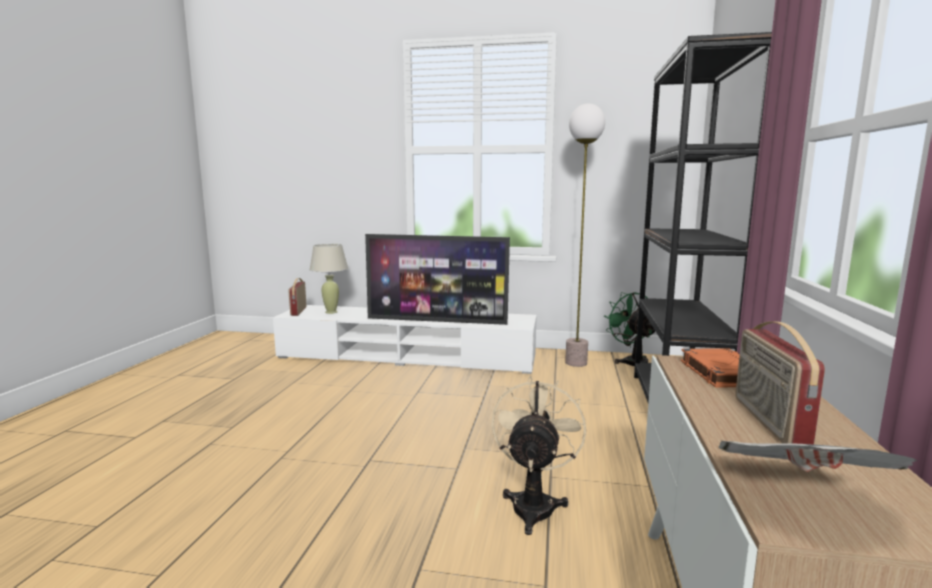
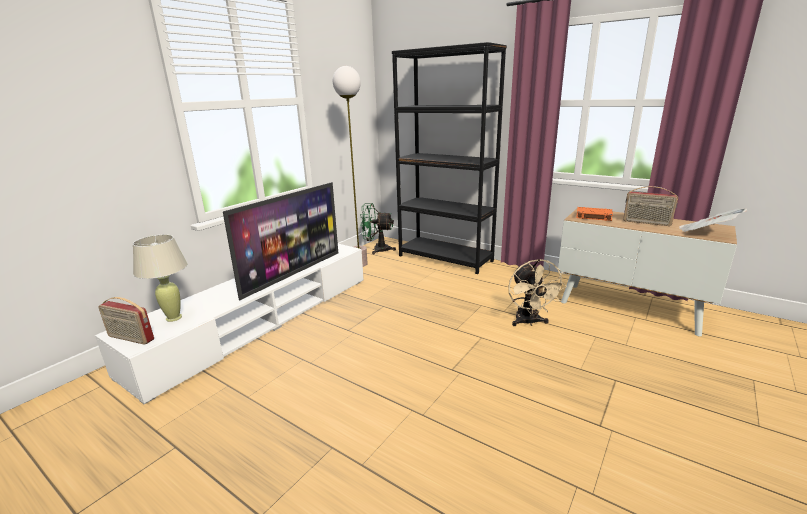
camera: 65 degrees left, 10 degrees up
(534, 503) = (529, 322): beige fan -> beige fan turned 135 degrees counterclockwise

